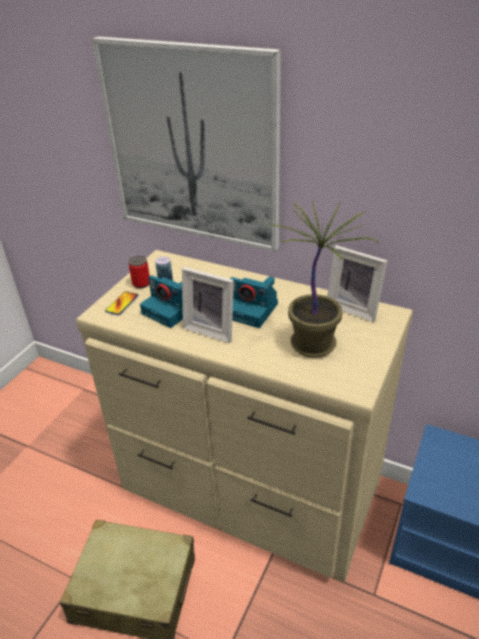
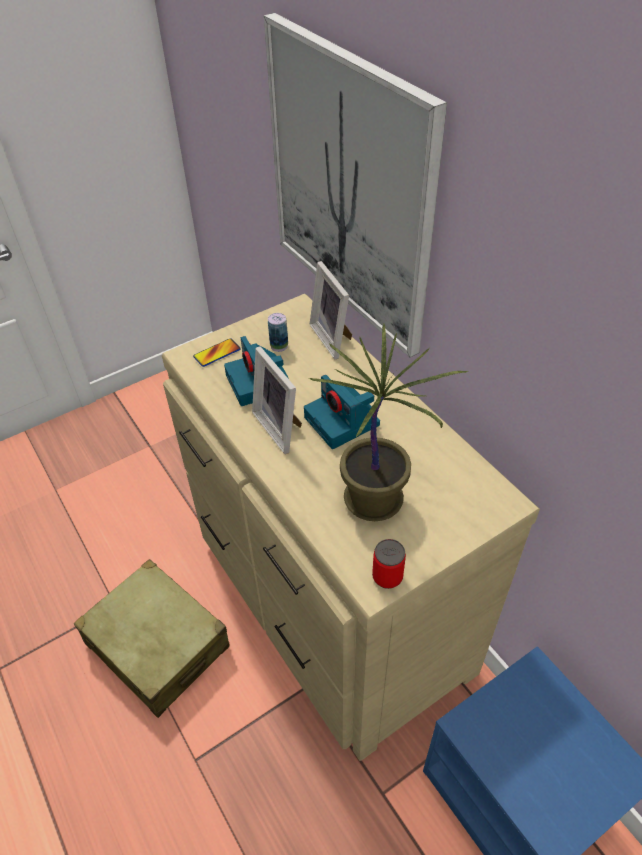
camera: 30 degrees right, 10 degrees up
(141, 283) = (255, 334): can -> can (387, 576)
(354, 308) = (465, 472): picture frame -> picture frame (334, 338)

